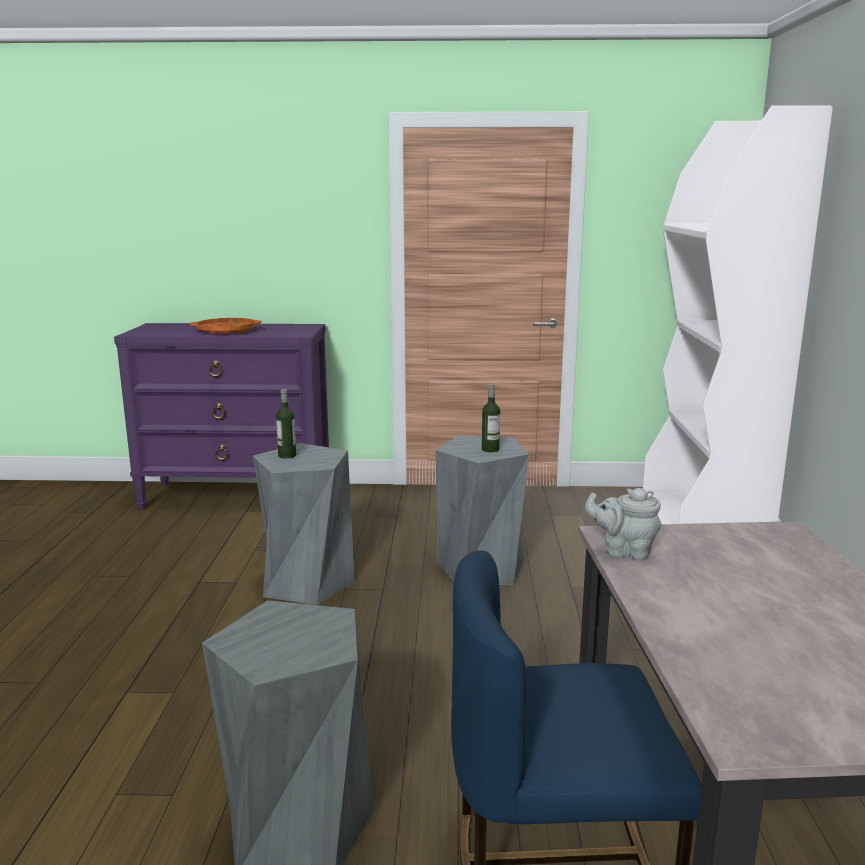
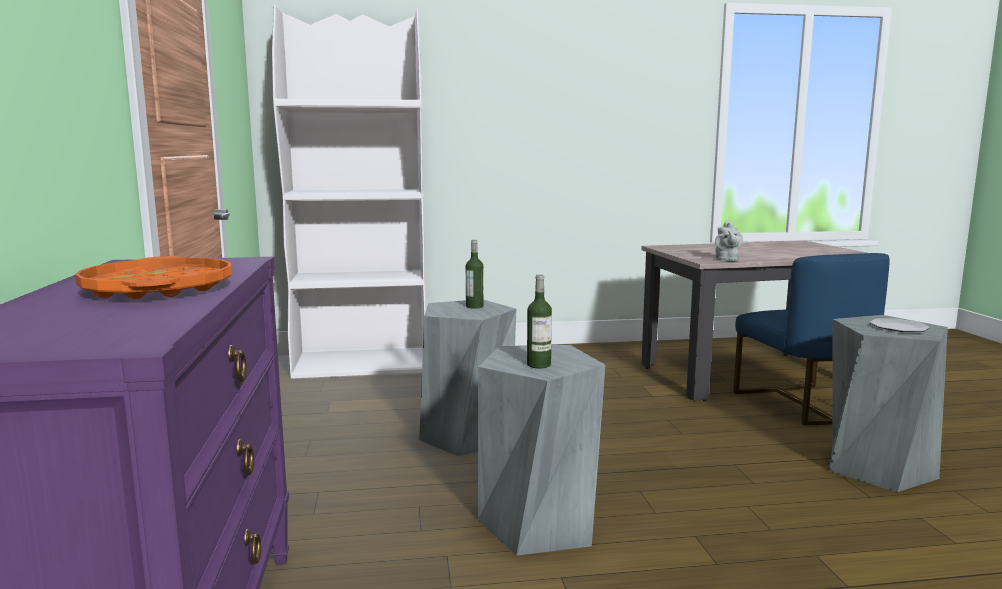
camera: 100 degrees left, 5 degrees down
(275, 638) = (899, 328): none -> plate

